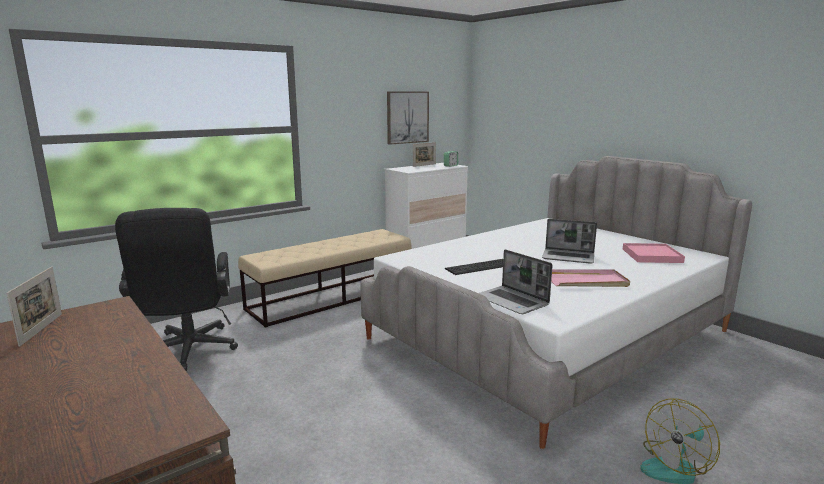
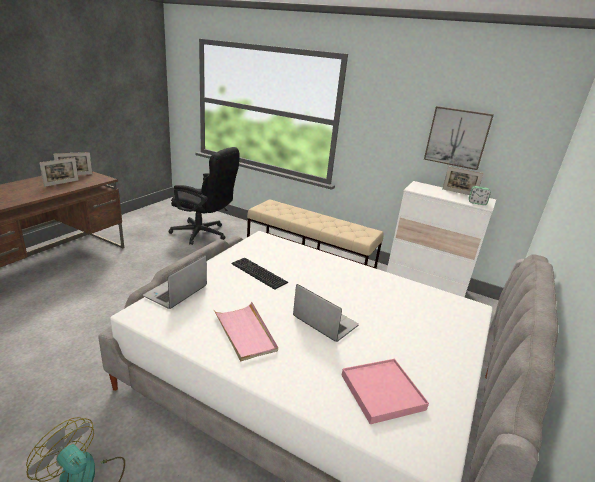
camera: 65 degrees right, 10 degrees up
(87, 339) = (61, 183): none -> picture frame
(188, 352) = (204, 234): black office chair -> black office chair turned 120 degrees counterclockwise
(569, 257) = (324, 321): laptop -> laptop turned 135 degrees clockwise

